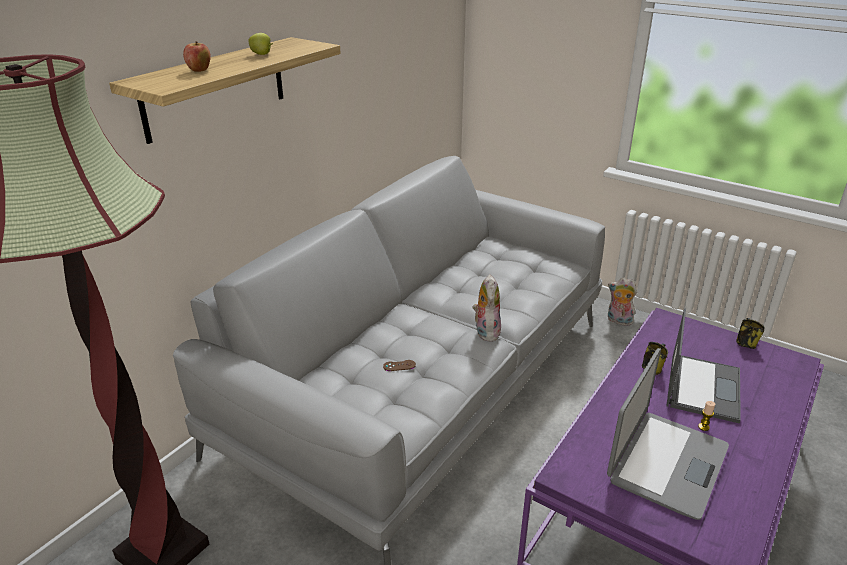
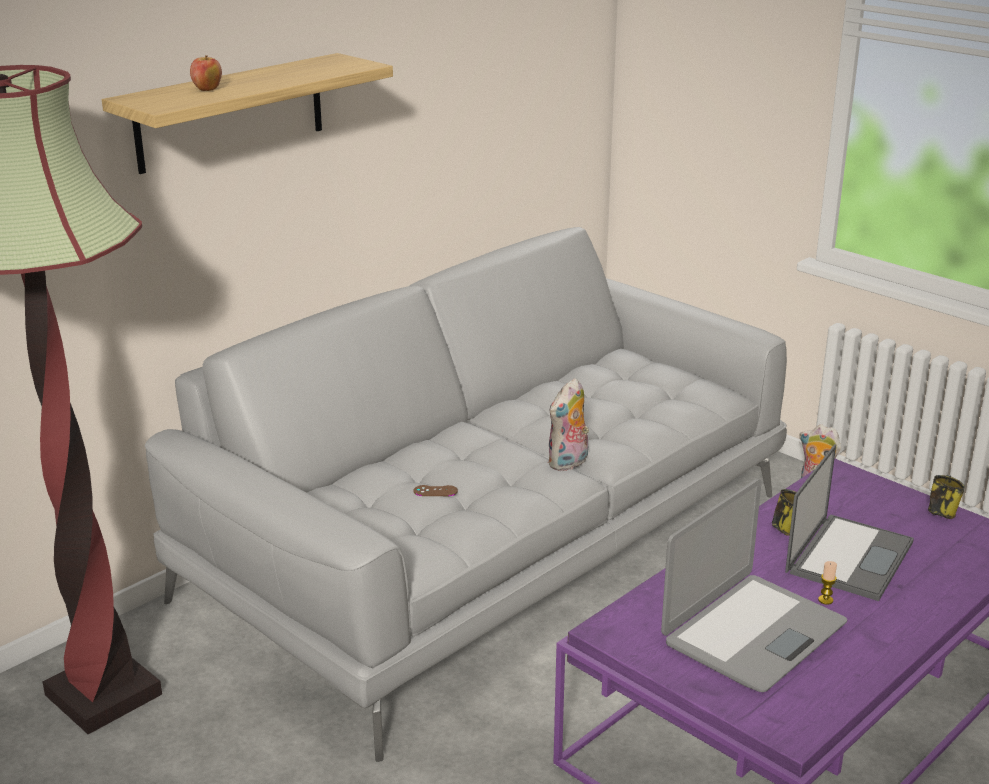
camera: 10 degrees right, 5 degrees down
(262, 54) = (290, 73): apple -> none
(485, 331) = (569, 463): plush toy -> plush toy turned 150 degrees counterclockwise

